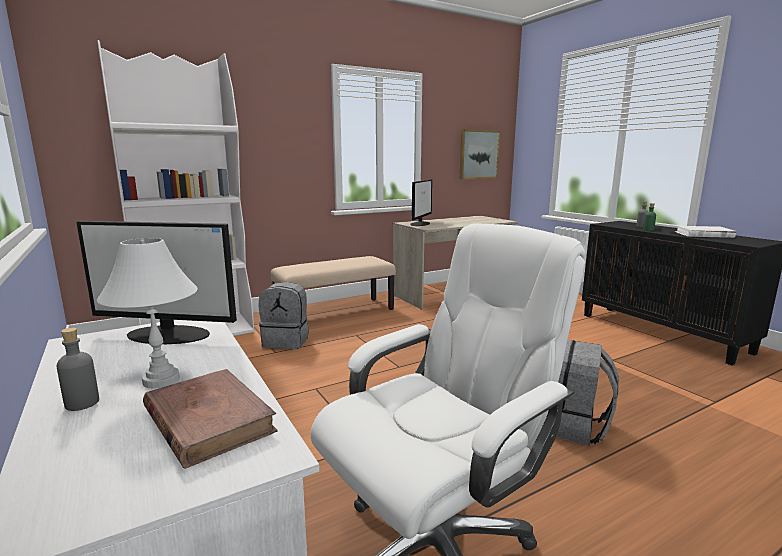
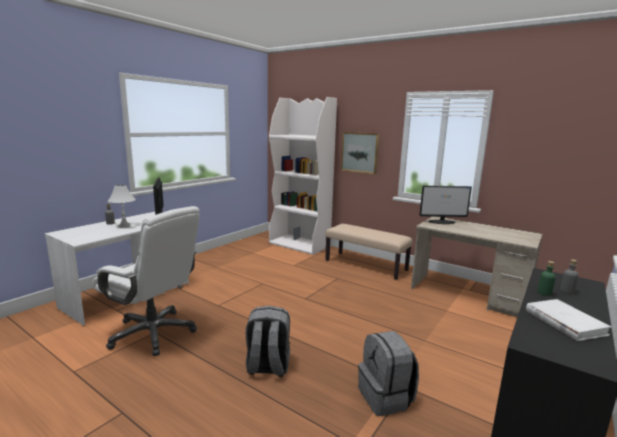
camera: 65 degrees right, 0 degrees up
(208, 420) = (98, 234): brown book -> none
(287, 341) = (309, 264): grey backpack -> grey backpack (386, 397)
(478, 154) = (566, 169): picture -> picture (360, 152)

